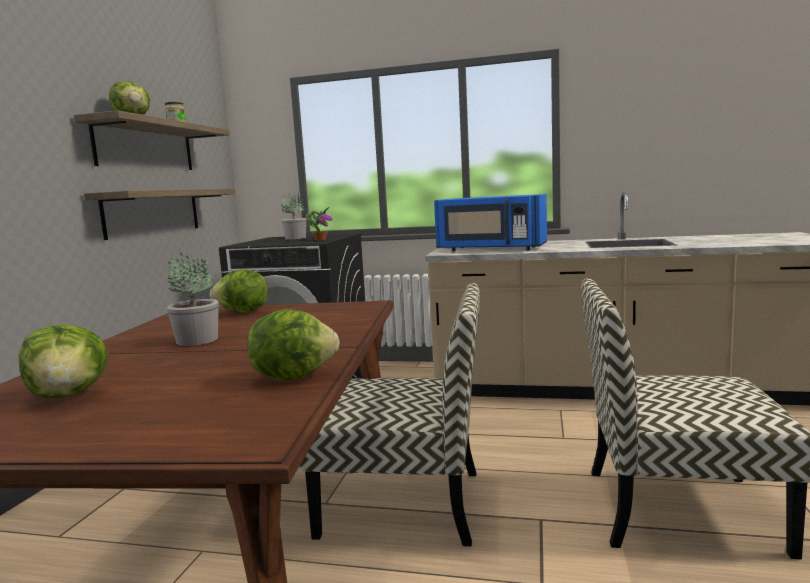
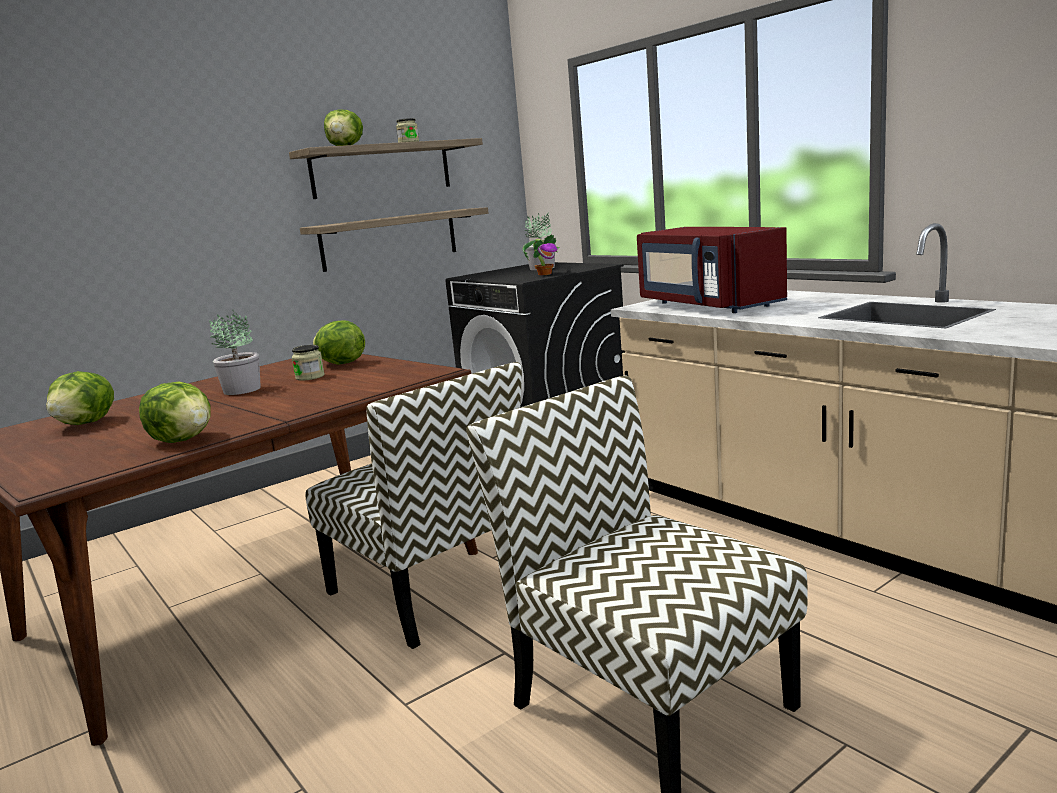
camera: 40 degrees right, 5 degrees up
(246, 323) = (310, 377): none -> jar
(490, 249) = (706, 305): blue microwave -> red microwave

